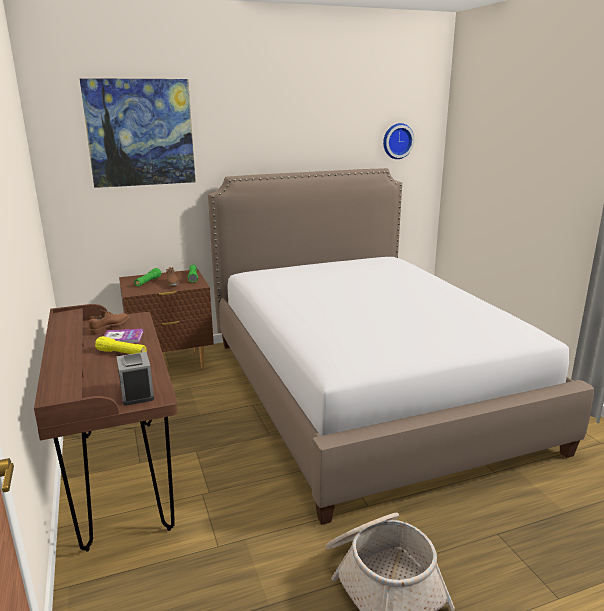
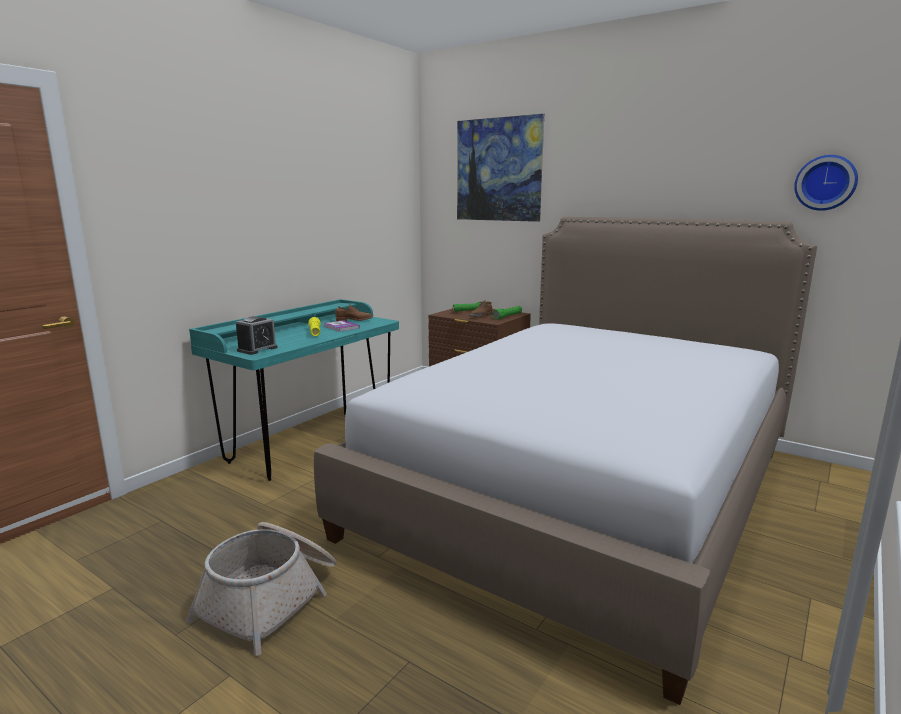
camera: 55 degrees right, 5 degrees down
(121, 478) = (311, 442): brown desk -> turquoise desk

